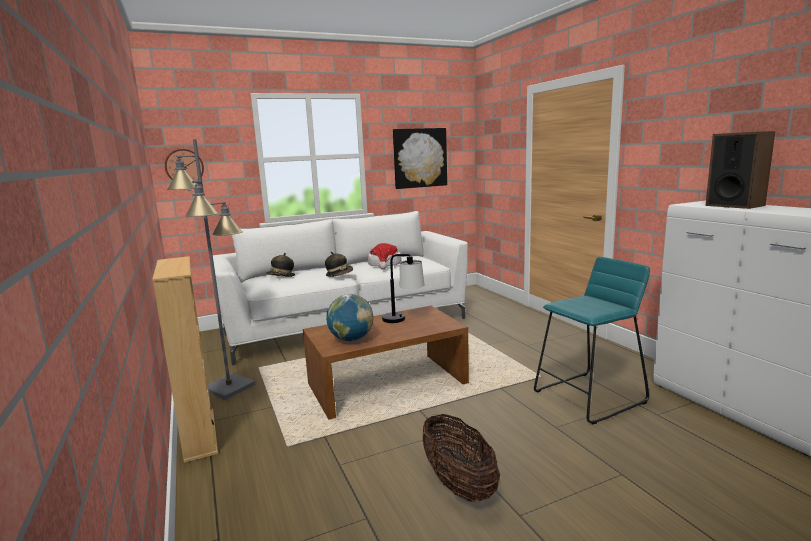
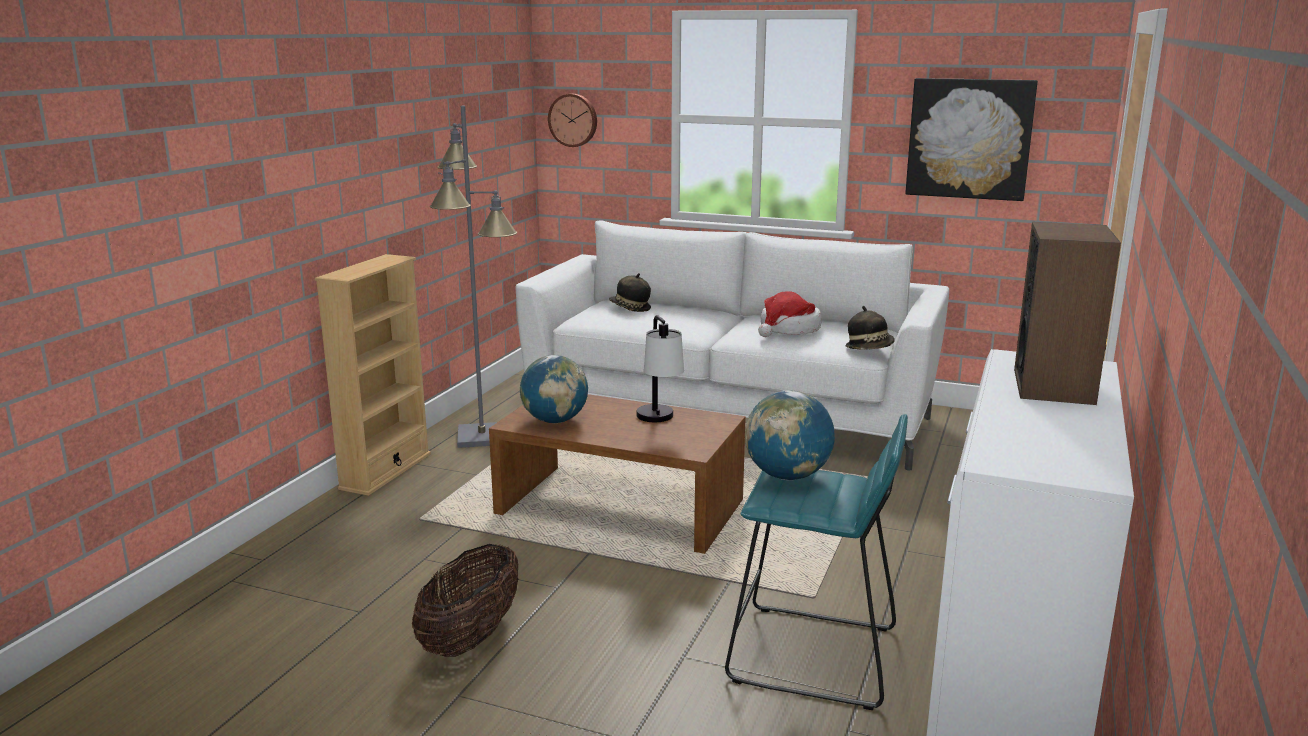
camera: 45 degrees right, 5 degrees up
(339, 275) = (695, 327): hat -> hat (869, 348)
(569, 304) = (787, 476): none -> globe

